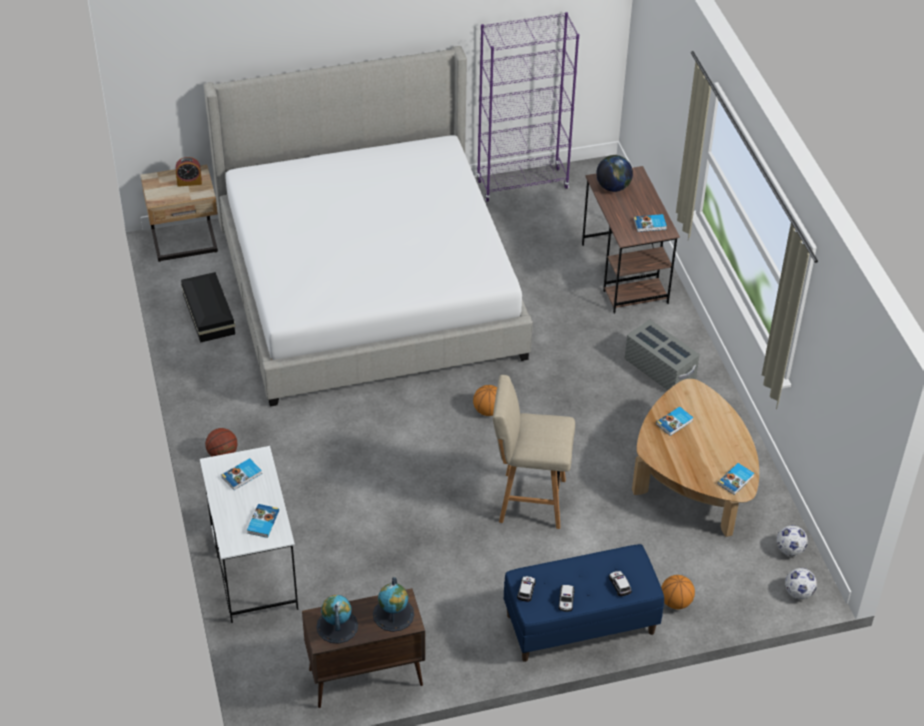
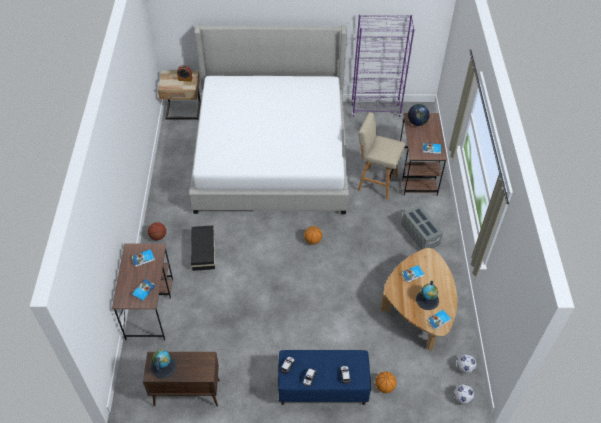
camera: 15 degrees right, 5 degrees up
(208, 315) = (180, 154): black storage box -> black storage box (203, 252)
(253, 566) = (150, 308): white desk -> brown desk
(393, 614) = (199, 366): globe -> globe (427, 300)
(529, 500) = (318, 301): beige stool -> beige stool (376, 182)

